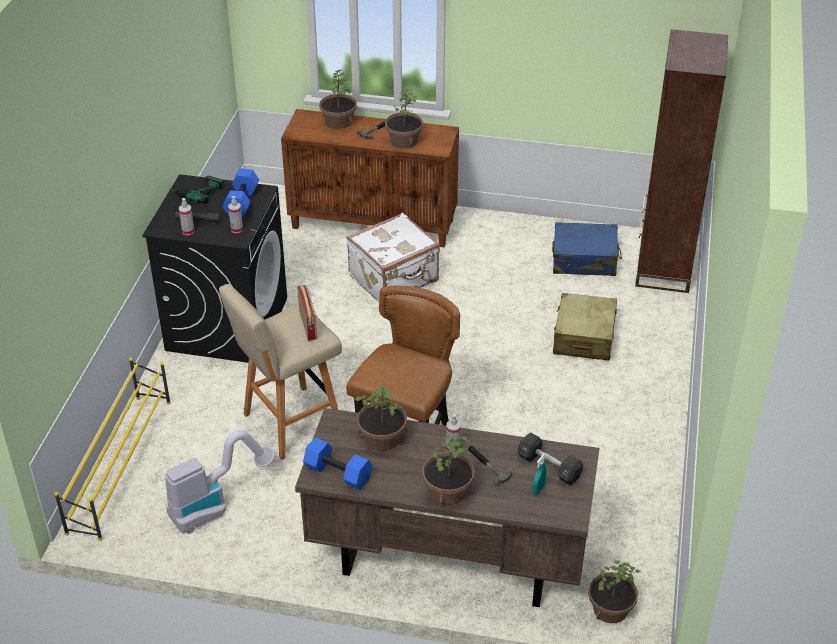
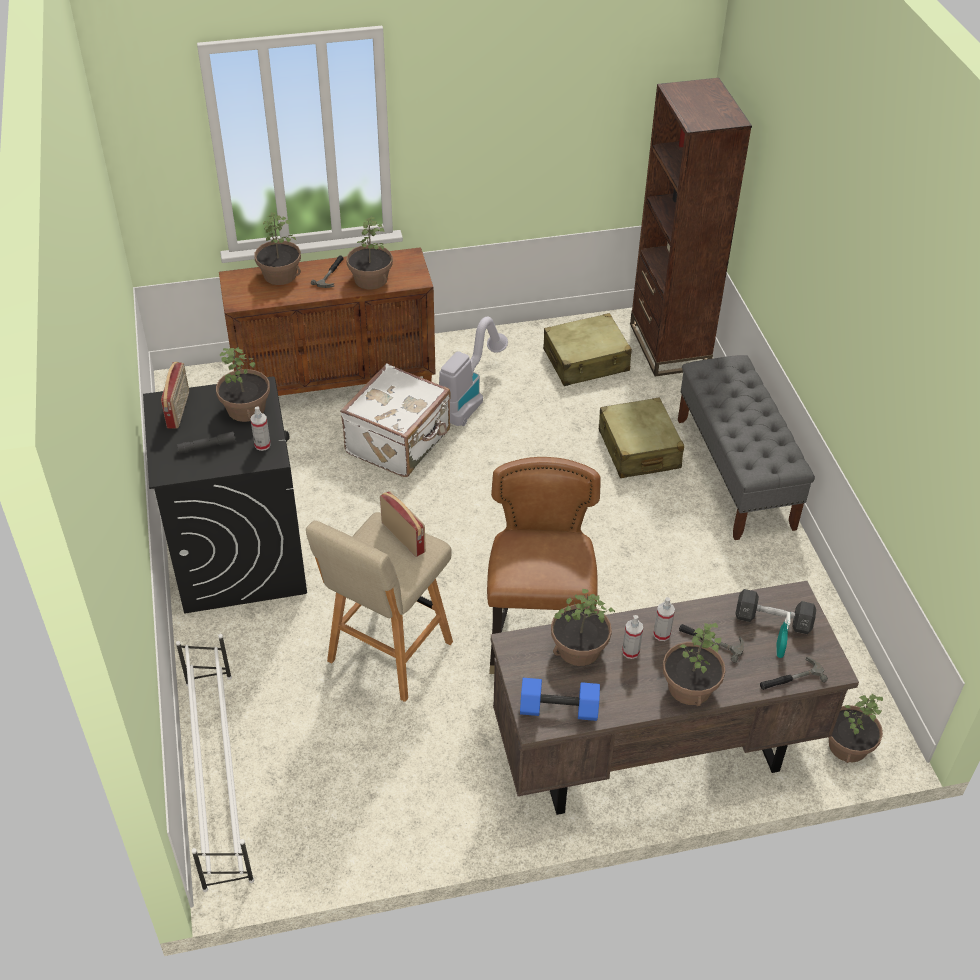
camera: 25 degrees left, 5 degrees up
(121, 464) = (218, 775): yellow shoe rack -> white shoe rack
(188, 231) = (204, 465): spray bottle -> spray bottle (630, 652)
(196, 191) = (179, 410): power drill -> radio
(215, 505) = (363, 785): vacuum cleaner -> vacuum cleaner (468, 398)
(242, 202) = (246, 409): blue dumbbell -> potted plant
(532, 511) = (790, 678): none -> hammer
(584, 259) = (586, 361): blue suitcase -> beige suitcase
(654, 378) = (735, 473): none -> grey bench

